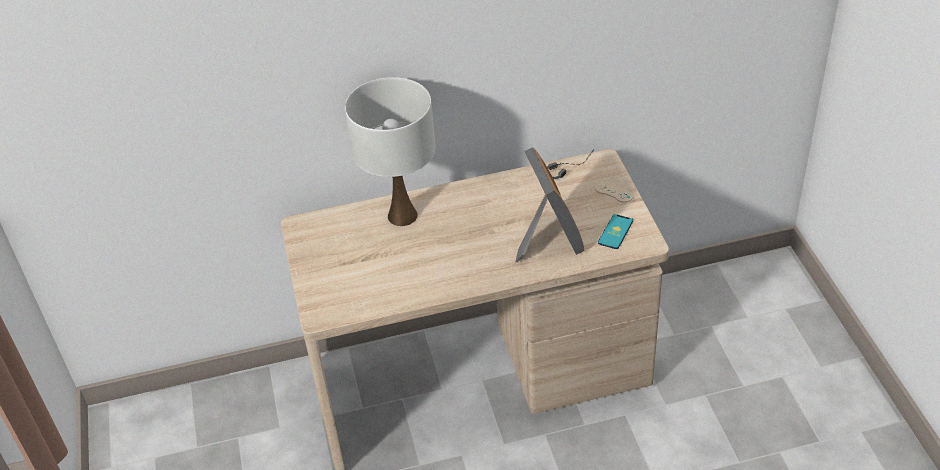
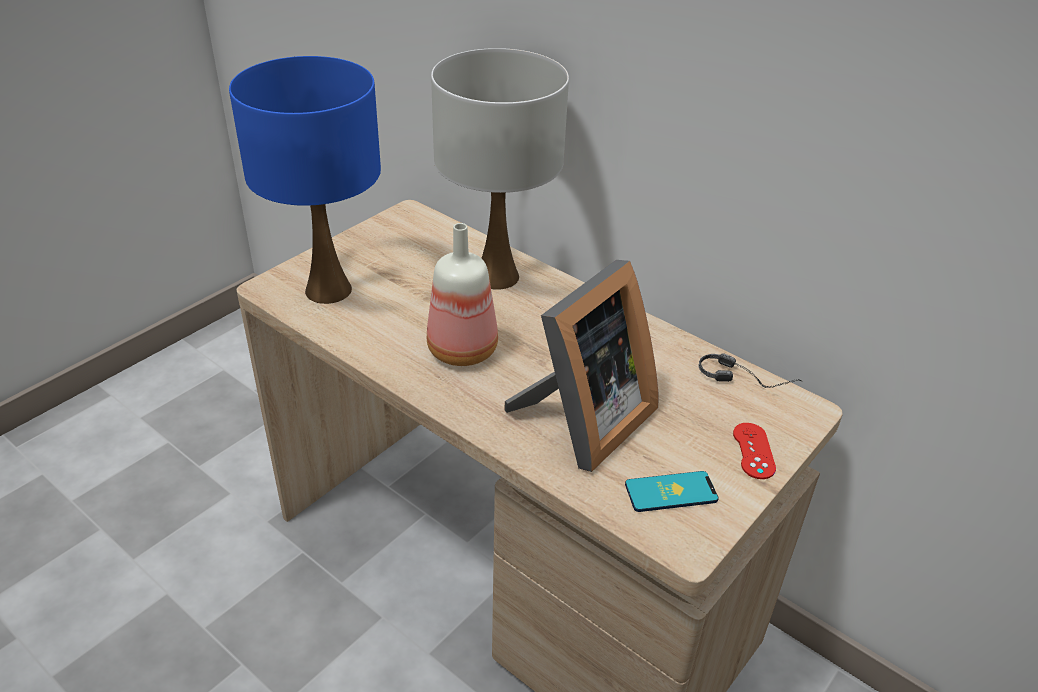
camera: 50 degrees right, 5 degrees down
(348, 291) = (328, 290): none -> blue table lamp
(453, 257) = (462, 349): none -> bottle
(613, 192) = (753, 451): beige game controller -> red game controller

